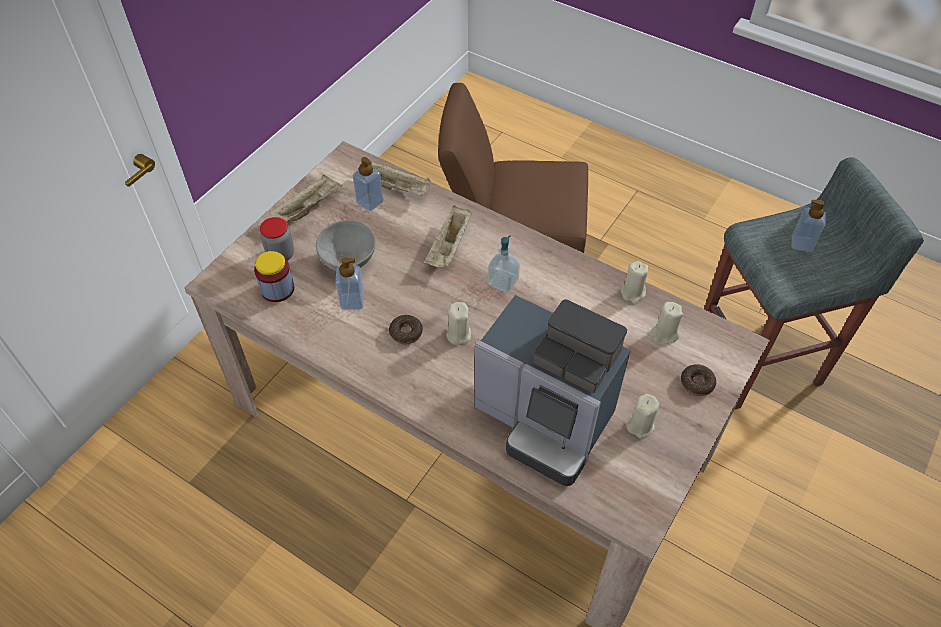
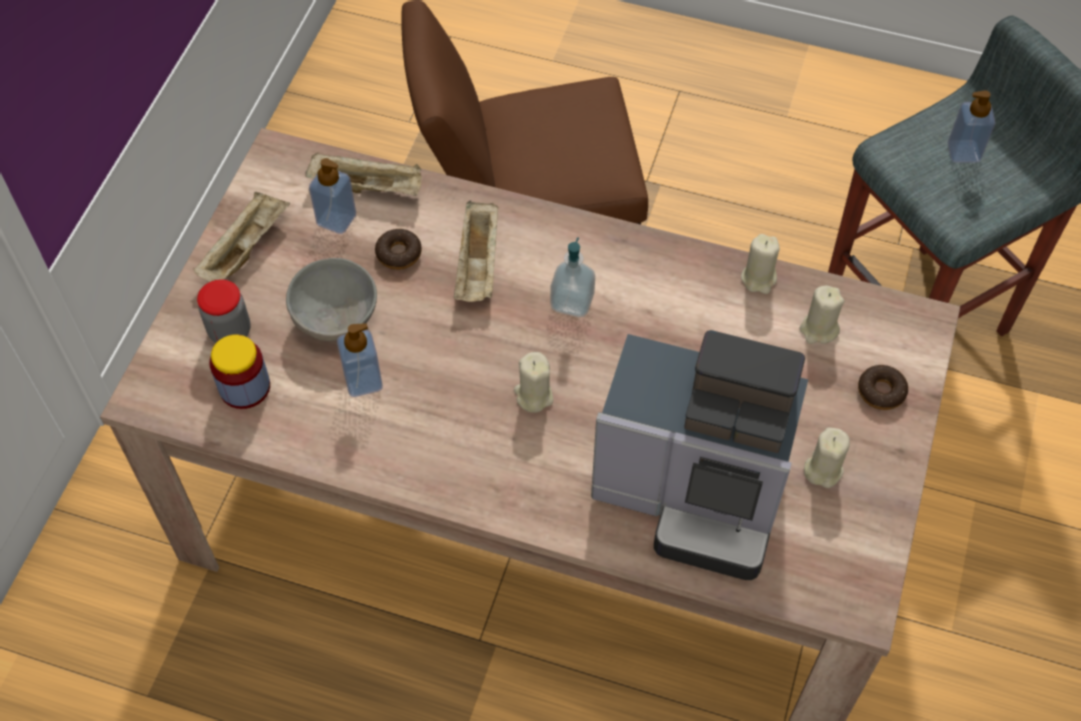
camera: 15 degrees left, 5 degrees up
(406, 332) = (458, 411): donut -> donut (399, 253)

